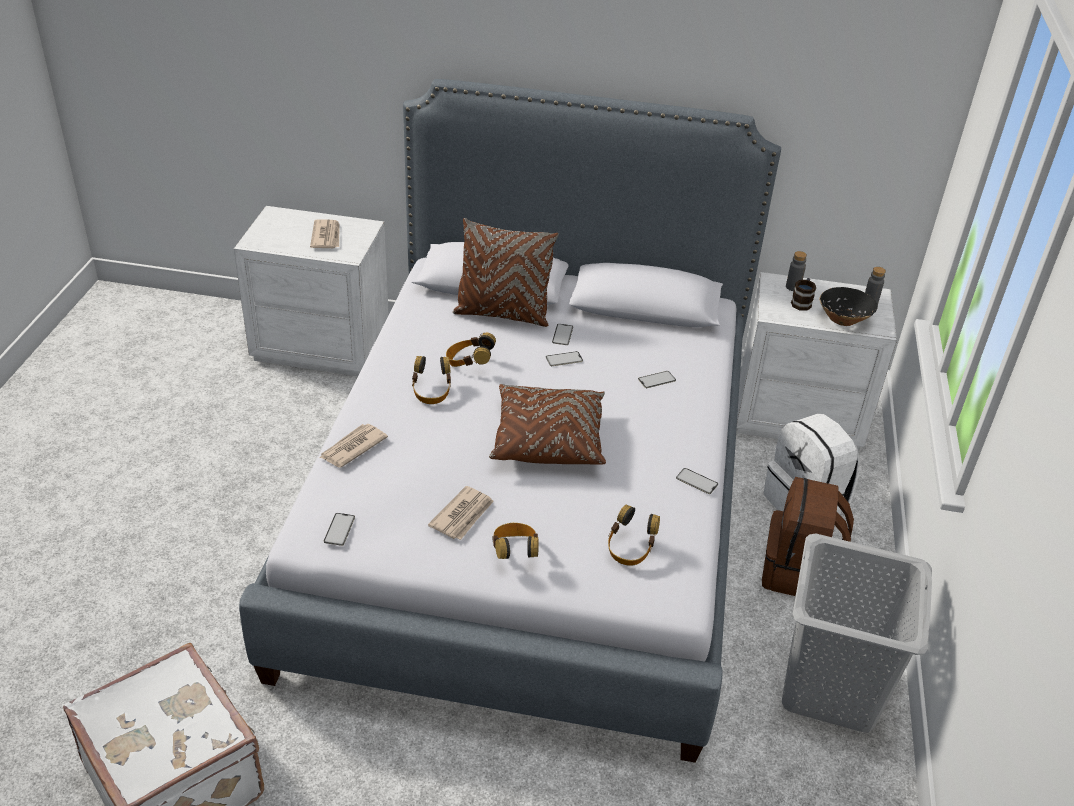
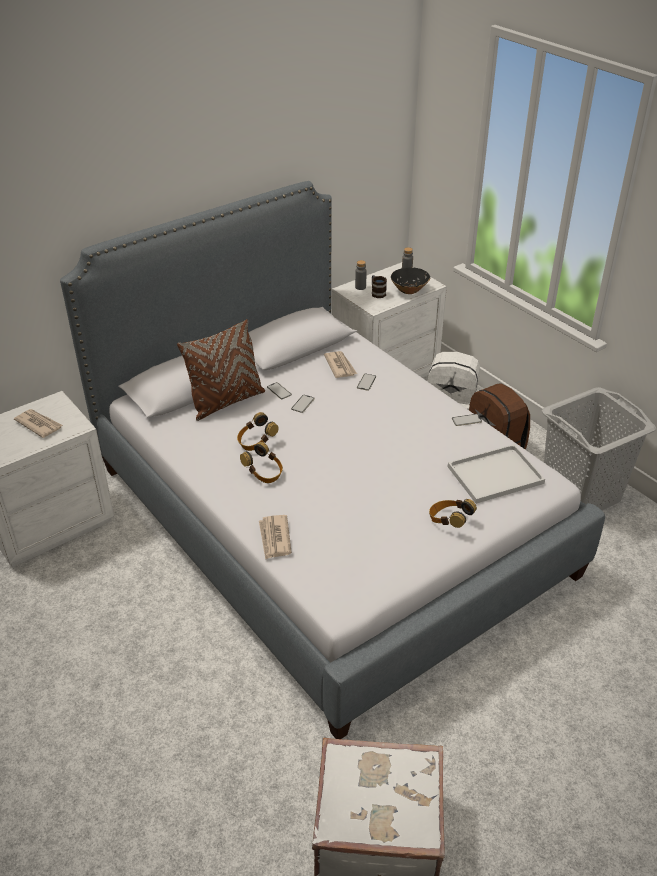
camera: 45 degrees left, 0 degrees up
(339, 529) = (348, 586): phone -> none
(463, 515) = (395, 524): newspaper -> newspaper (340, 366)
(548, 439) = (367, 452): brown pillow -> none
(630, 549) = (494, 476): headphones -> white tray

